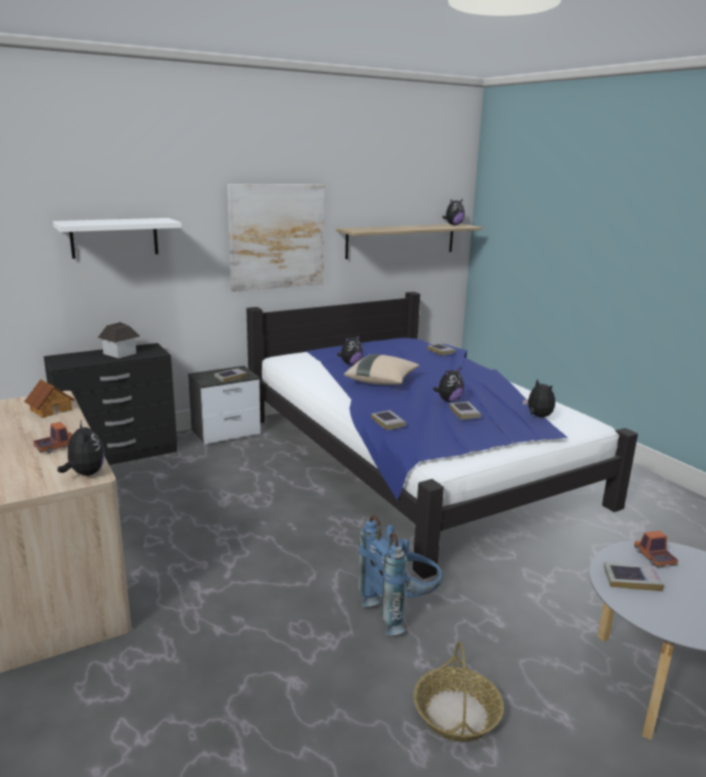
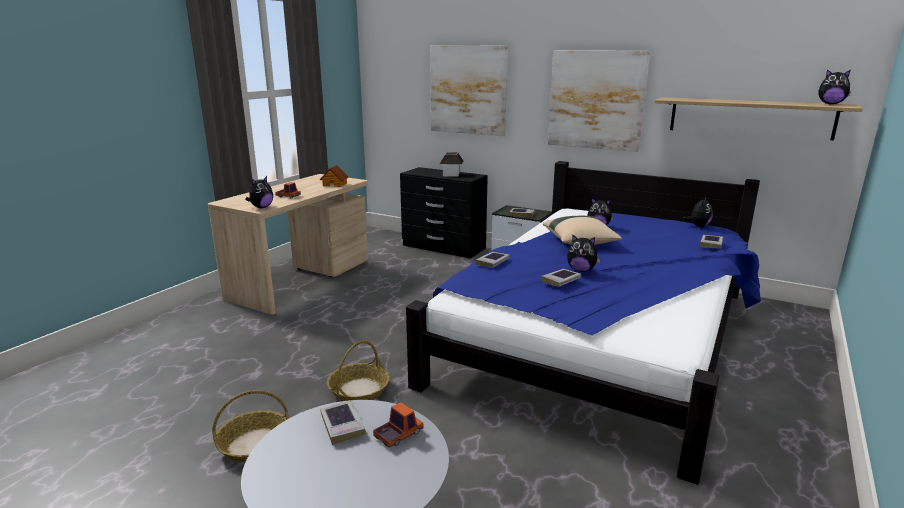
camera: 60 degrees right, 0 degrees up
(114, 237) = (468, 90): white shelf -> picture
(400, 610) = (359, 390): blue backpack -> basket
(538, 416) = (622, 313): plush toy -> plush toy (698, 226)

